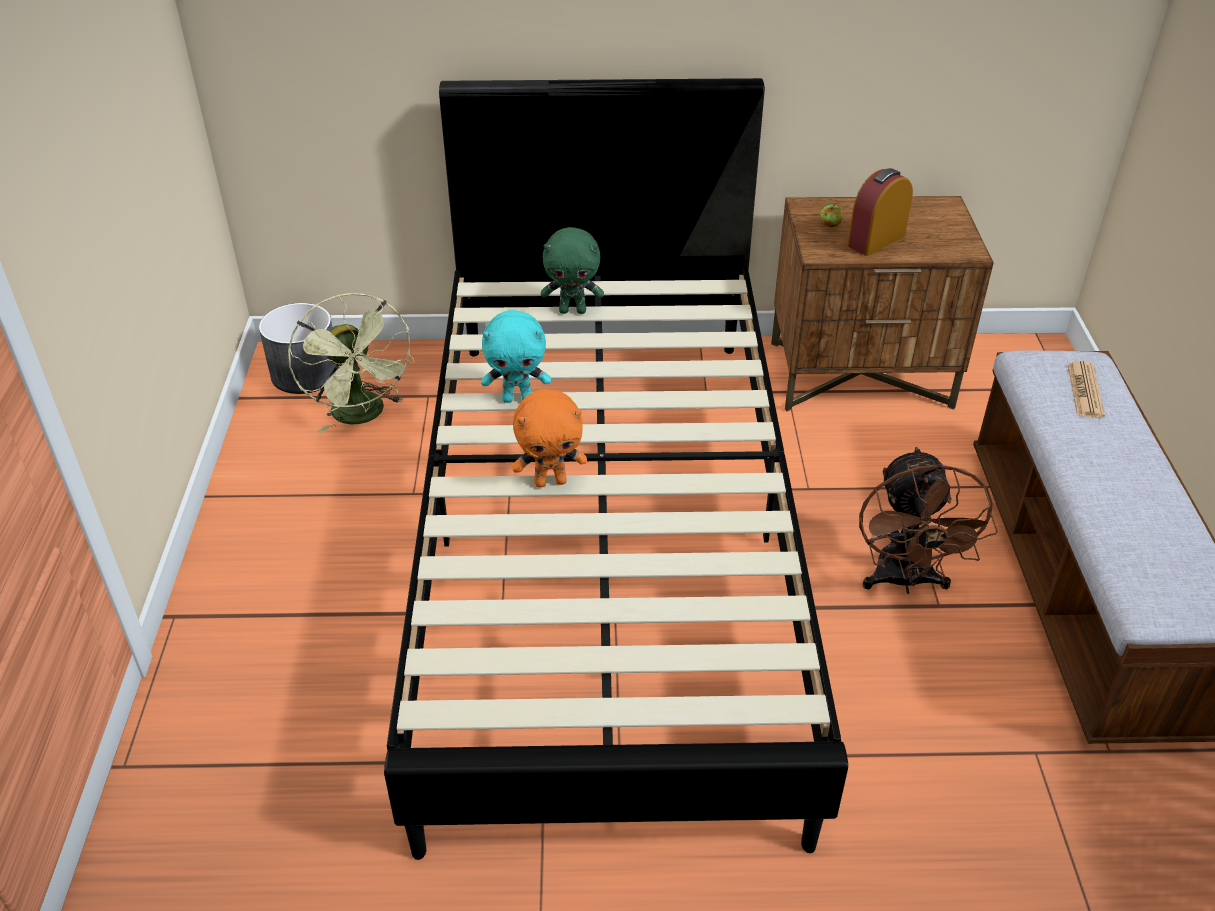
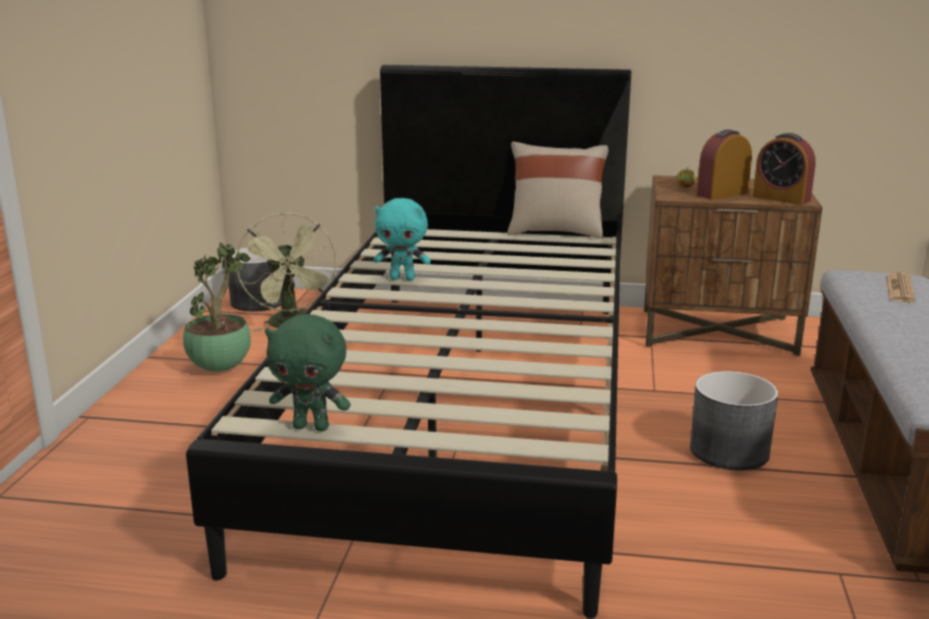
camera: 10 degrees right, 20 degrees down
(302, 506) = (221, 368): none -> potted plant
(550, 481) = (410, 317): orange plush toy -> none
(573, 310) = (468, 243): green plush toy -> green plush toy (312, 427)
(671, 274) = (556, 232): none -> beige pillow
(904, 581) = (730, 451): brown fan -> grey planter
(945, 246) = (781, 198): none -> alarm clock

